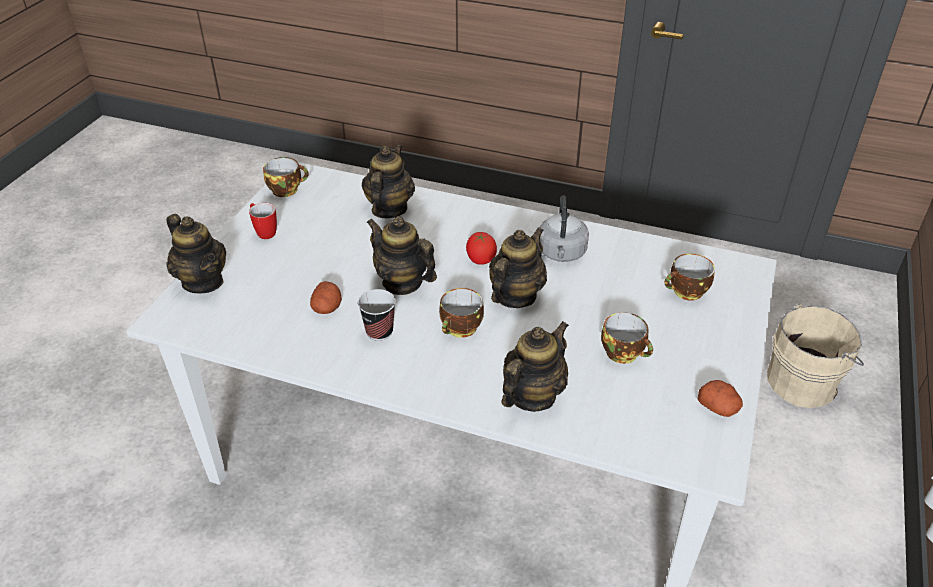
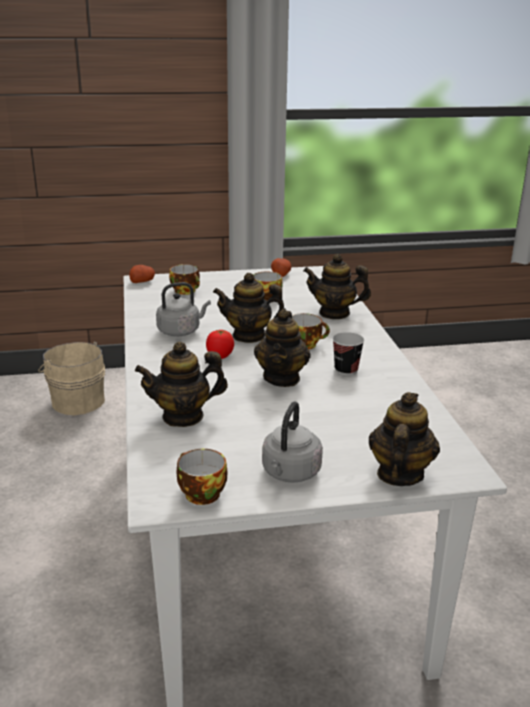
camera: 120 degrees left, 15 degrees down
(264, 232) = (290, 473): mug -> grey kettle
(327, 307) = (349, 398): potato -> potato (142, 281)

